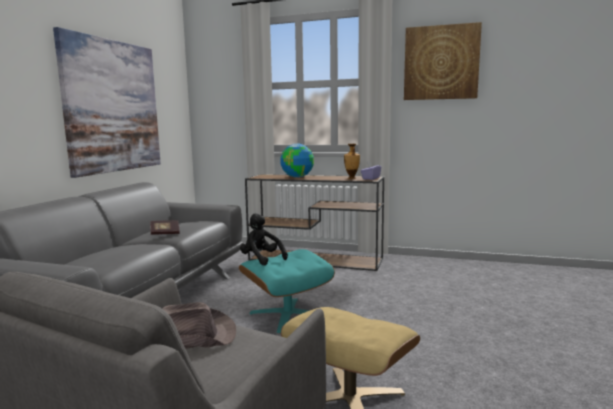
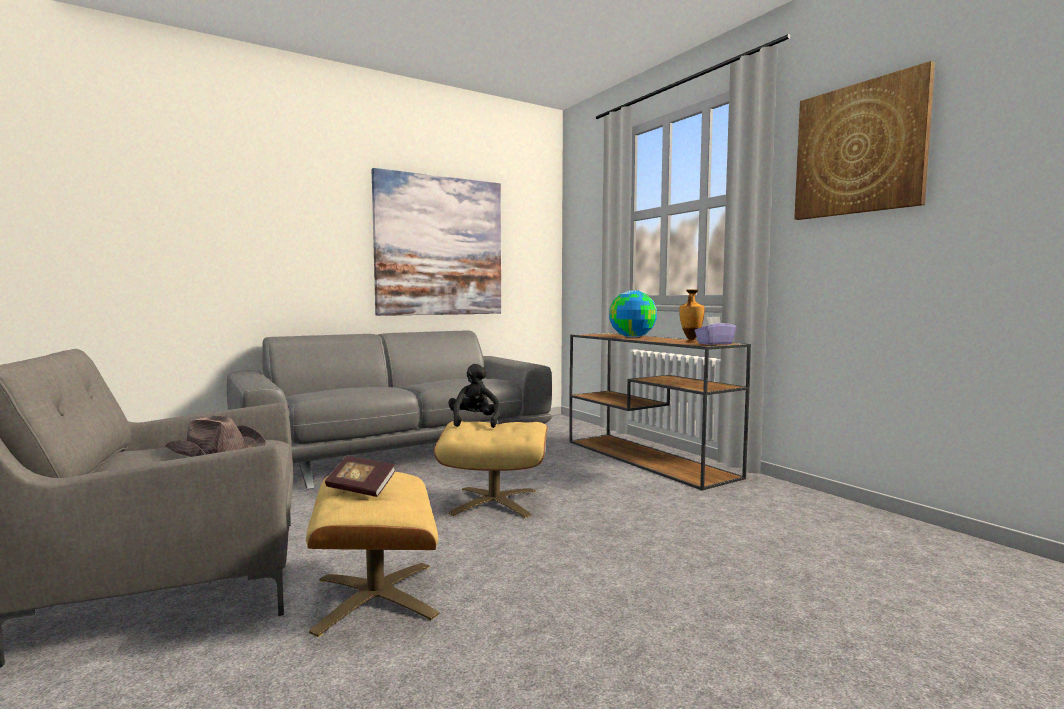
camera: 40 degrees right, 5 degrees down
(165, 233) = (429, 381): book -> book (361, 489)
(288, 314) = (494, 501): turquoise ottoman -> beige ottoman

